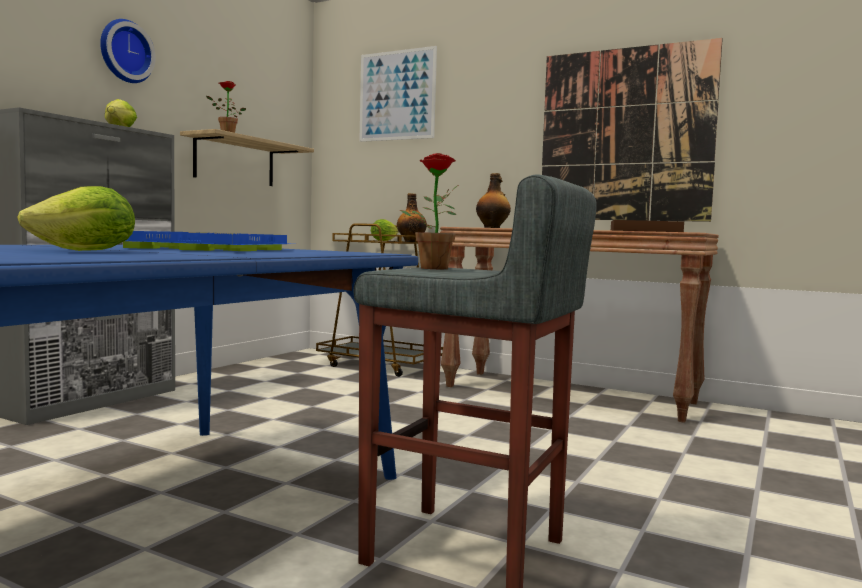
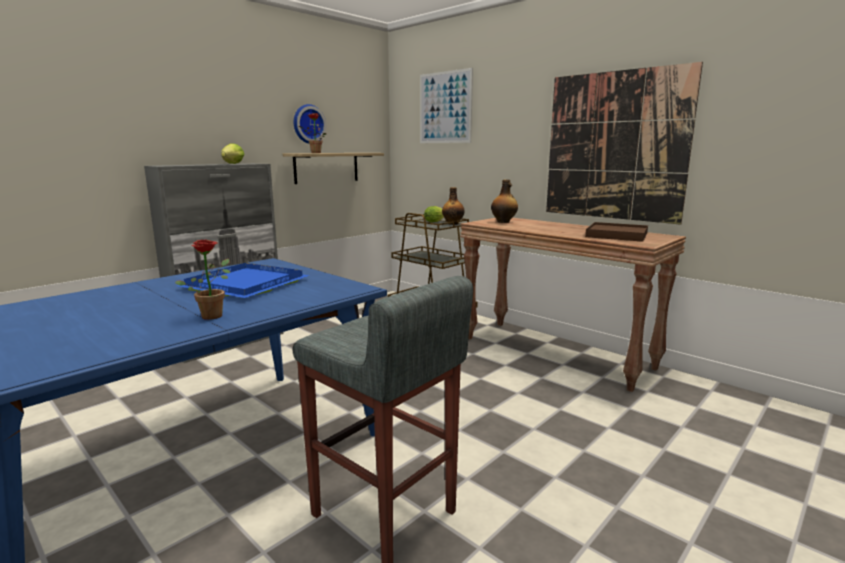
camera: 15 degrees right, 10 degrees up
(86, 251) = (141, 315): lettuce -> none
(124, 52) = (237, 104): wall clock -> wall clock (308, 124)
(432, 268) = (361, 325): potted plant -> potted plant (213, 315)

